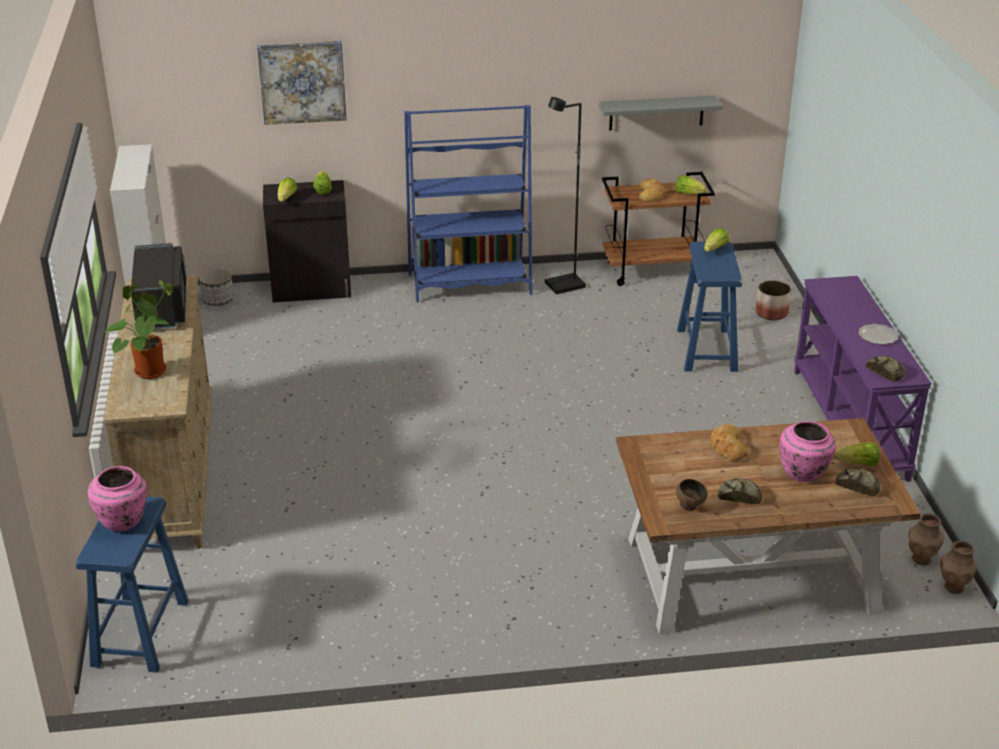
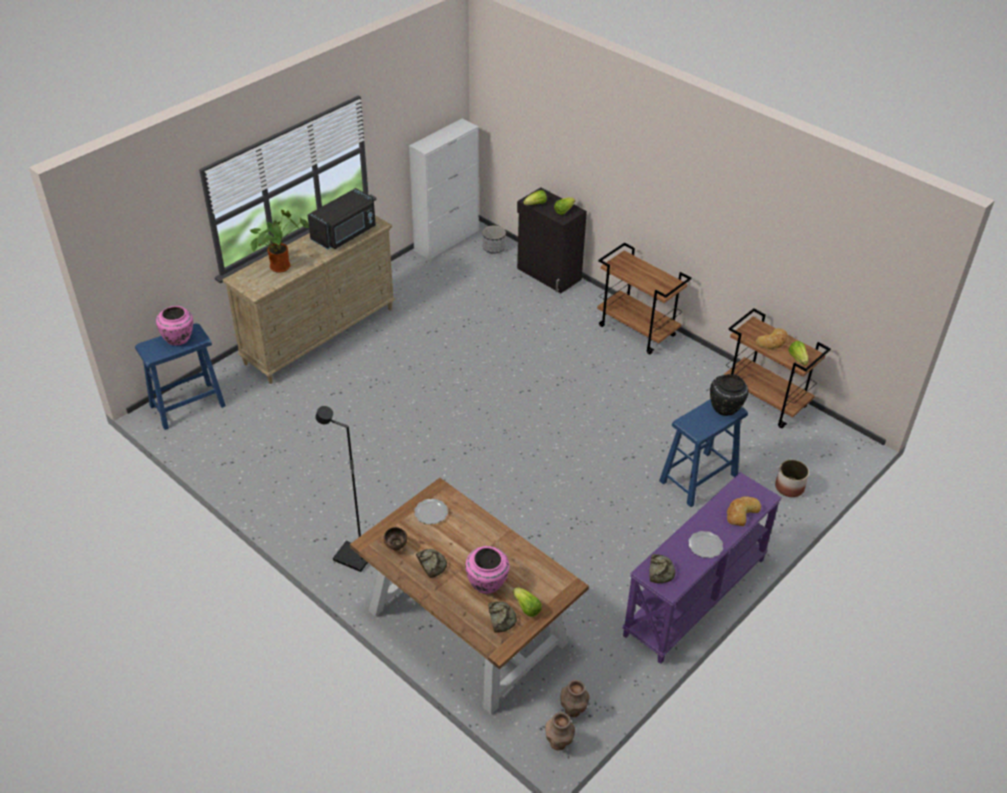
camera: 50 degrees right, 10 degrees up
(302, 82) = (573, 129): picture -> none
(470, 284) = (637, 330): blue bookcase -> brown cart
(565, 286) = (690, 371): black floor lamp -> black floor lamp (352, 558)
(656, 113) = (807, 281): grey shelf -> none
(664, 463) = (431, 512): none -> plate
(715, 249) = (726, 408): lettuce -> black vase
(727, 447) = (480, 533): bread -> bread (741, 512)

